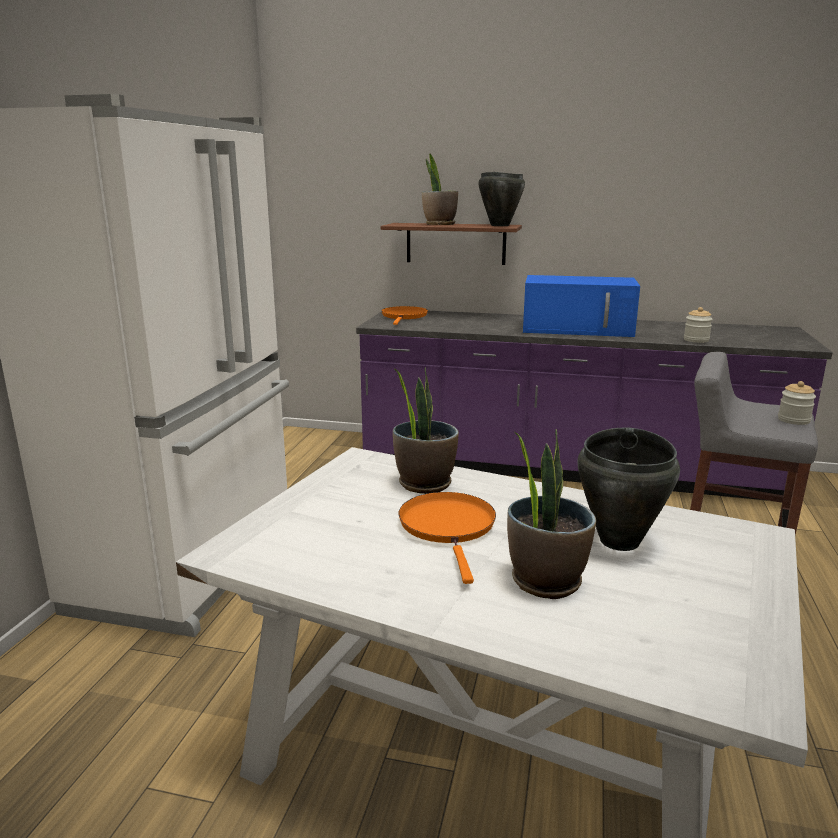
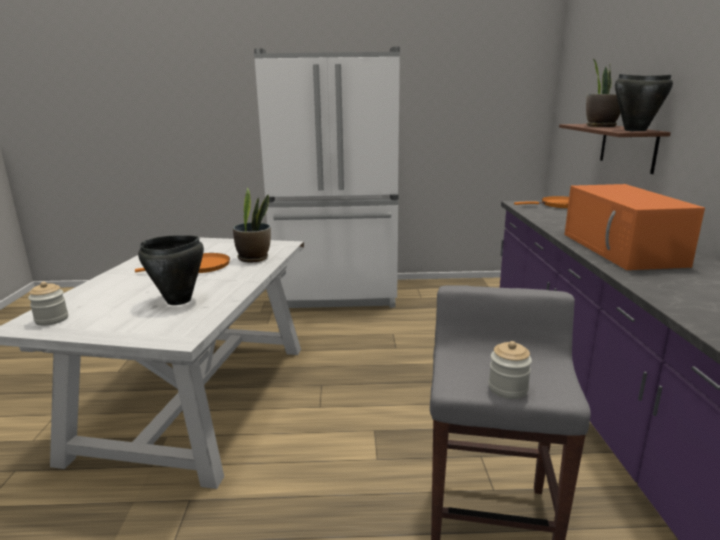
camera: 75 degrees right, 0 degrees up
(545, 581) = (139, 287): potted plant -> none
(579, 329) = (623, 250): blue microwave -> orange microwave
(696, 340) = (667, 296): jar -> jar (52, 319)

